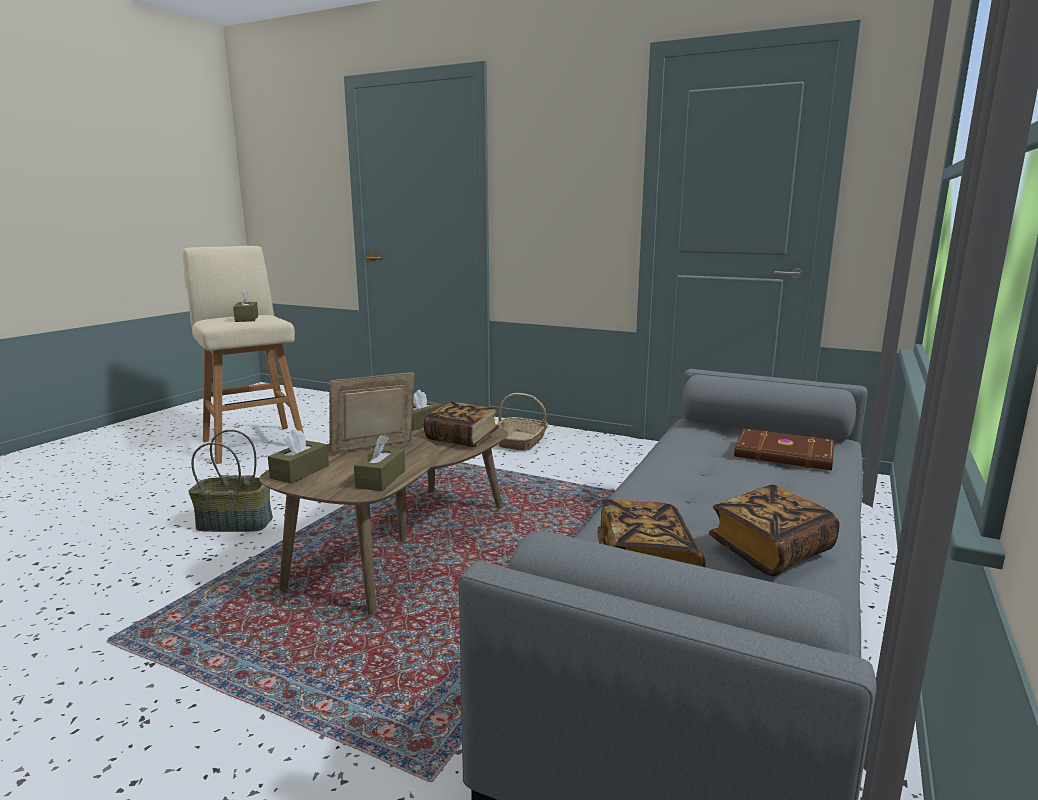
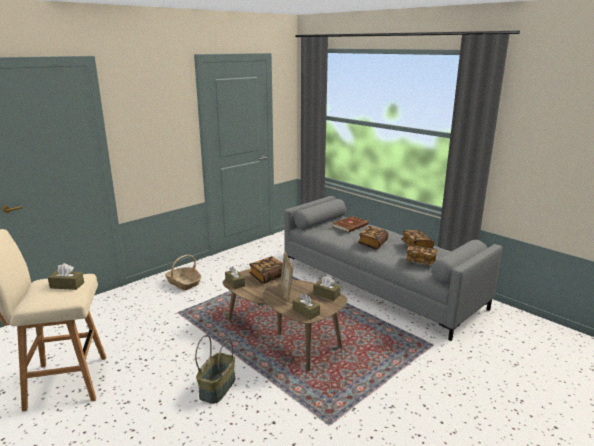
camera: 70 degrees left, 5 degrees up
(698, 489) = (372, 244): none -> book

